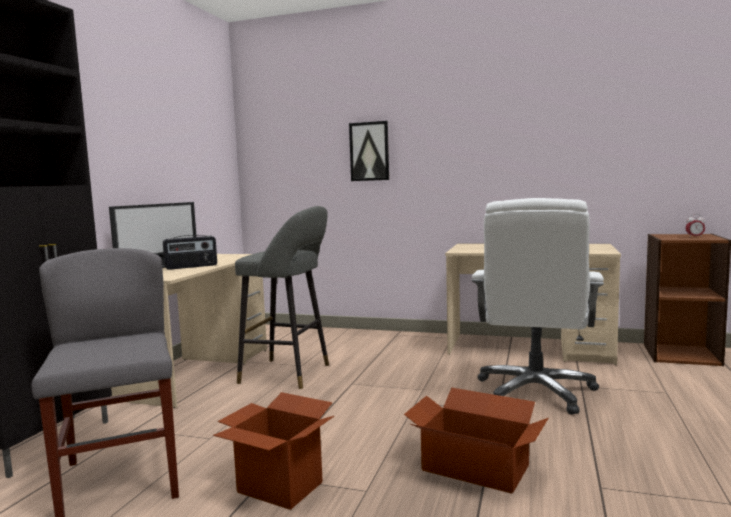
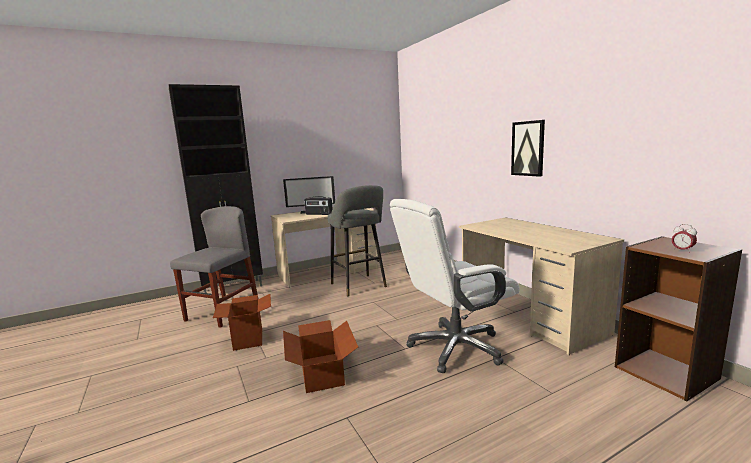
camera: 45 degrees right, 5 degrees up
(369, 151) = (459, 139): picture -> picture (528, 148)

